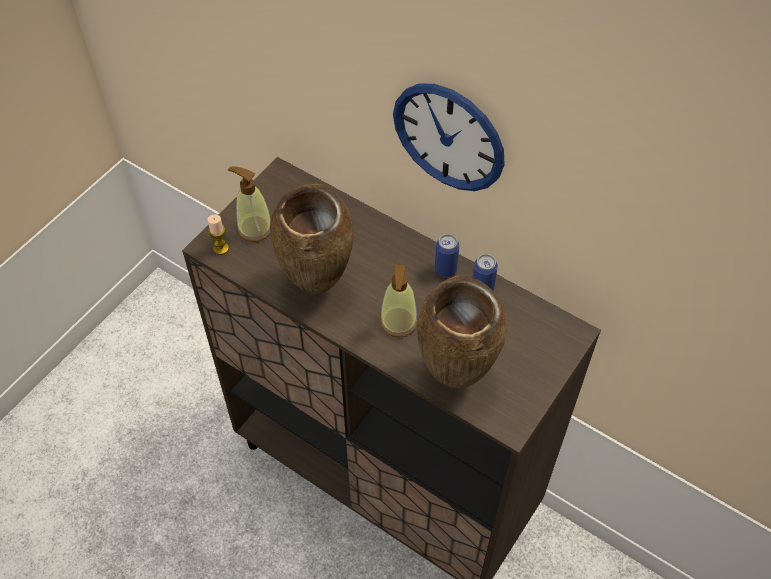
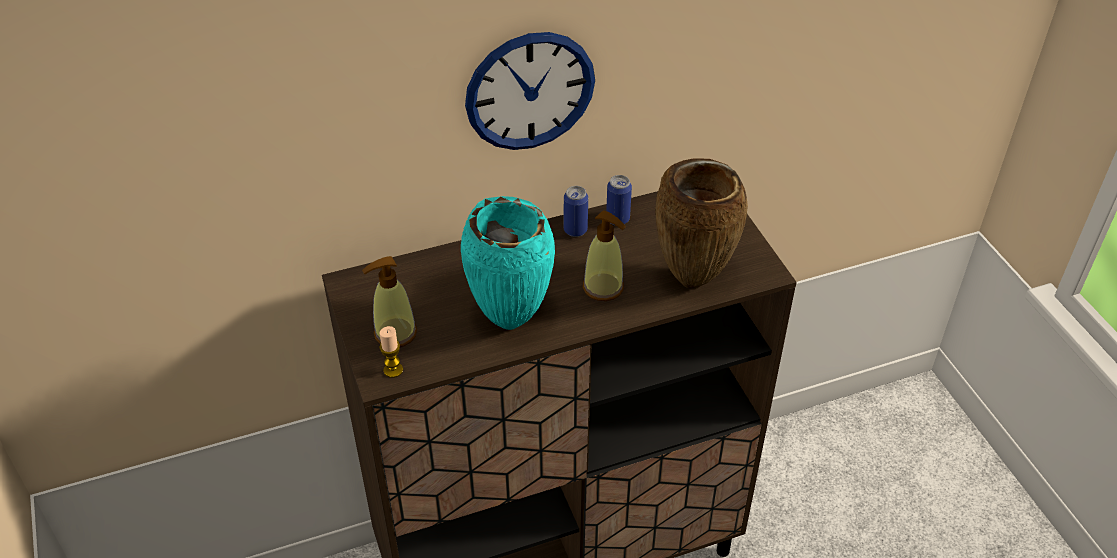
camera: 55 degrees left, 10 degrees down
(318, 286) = (512, 321): brown vase -> turquoise vase

